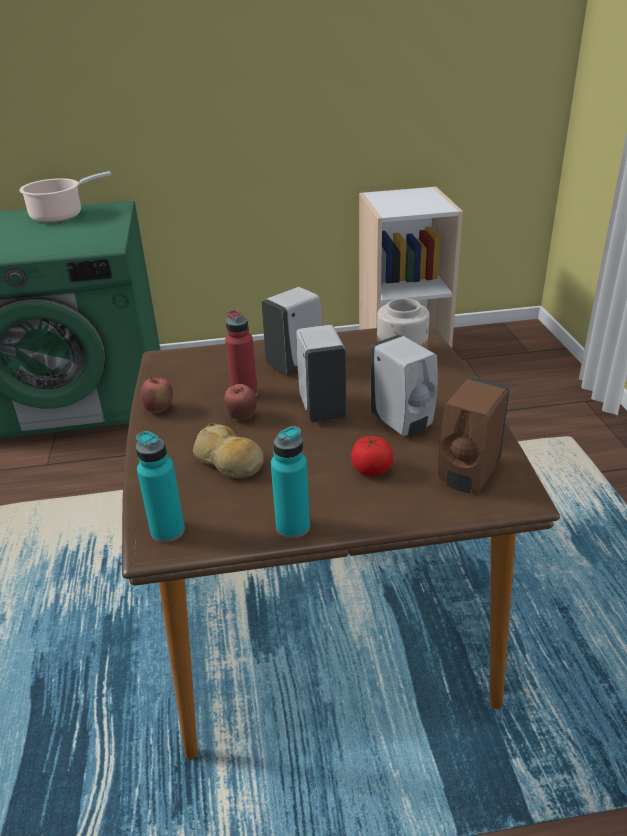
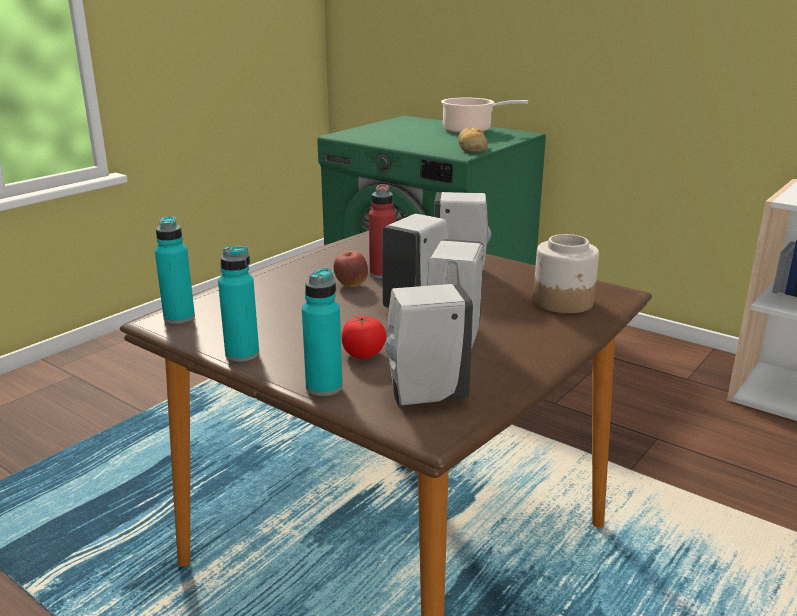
camera: 45 degrees right, 10 degrees down
(159, 409) = (312, 259): apple -> none
(229, 462) = (287, 304): bread -> bread (472, 148)
(402, 512) = (324, 387): none -> turquoise bottle
(467, 476) = (424, 396): brown soap dispenser -> white soap dispenser

